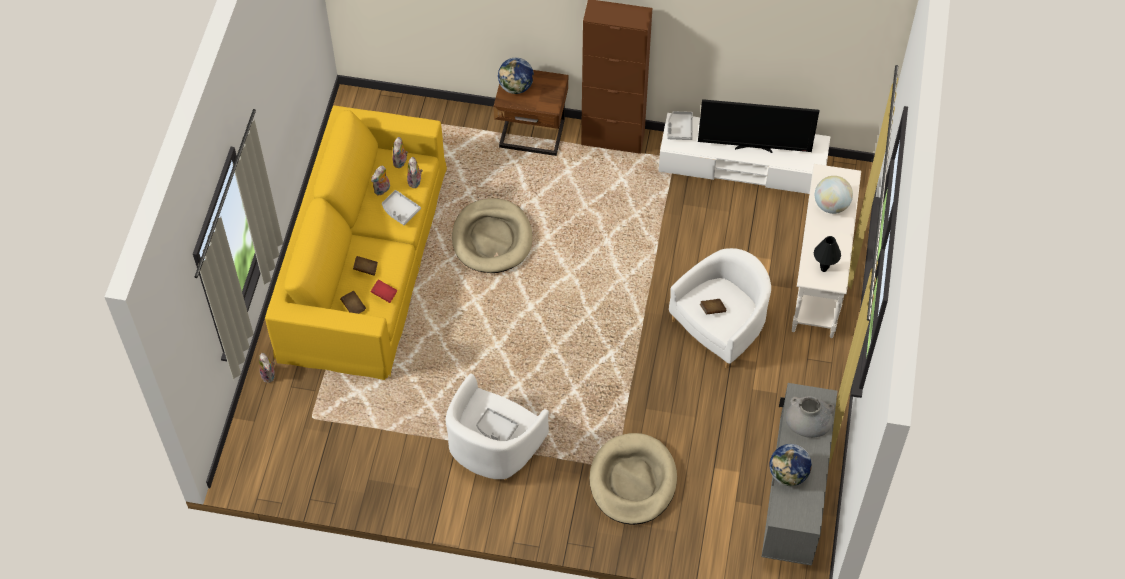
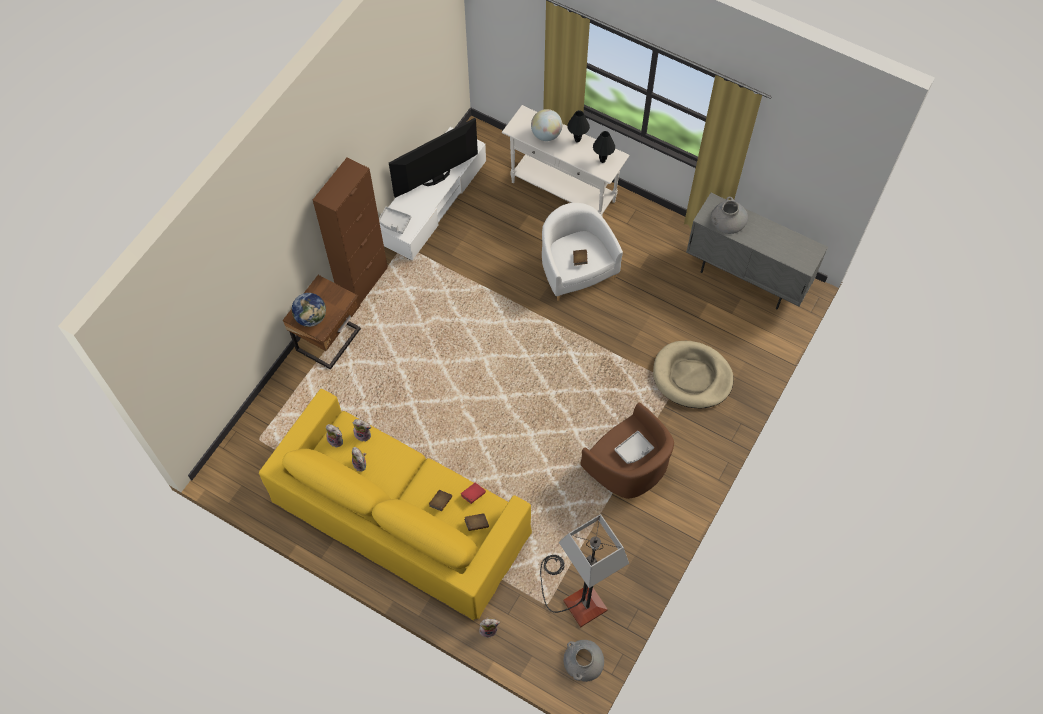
camera: 70 degrees left, 5 degrees up
(262, 469) = (583, 661): none -> grey vase
(328, 442) = (575, 597): none -> floor lamp
(400, 211) = (390, 456): grey tray -> none
(492, 238) = (422, 405): beige dog bed -> none
(493, 448) = (627, 467): white armchair -> brown armchair
(754, 148) = (437, 179): television -> television turned 150 degrees counterclockwise
(788, 474) = (772, 248): globe -> none
(839, 237) = (577, 140): none -> black table lamp

